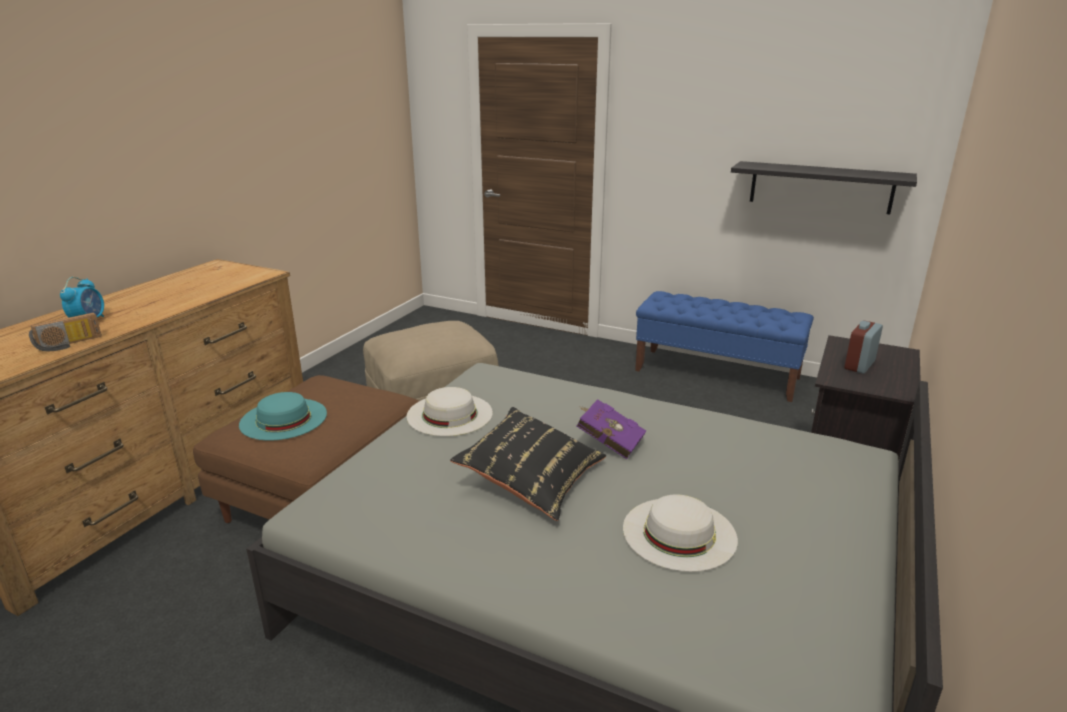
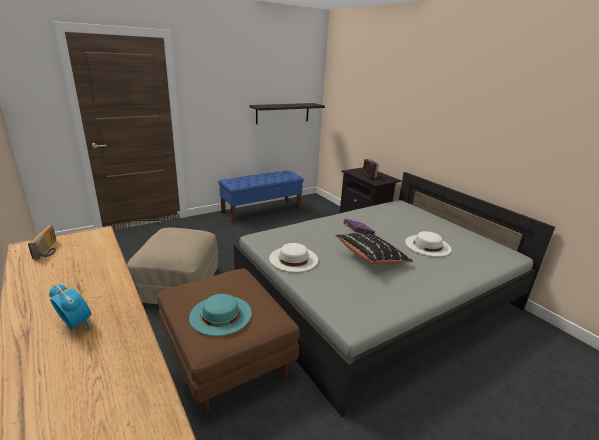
camera: 60 degrees left, 0 degrees up
(69, 344) = (129, 339): radio -> radio (49, 250)

